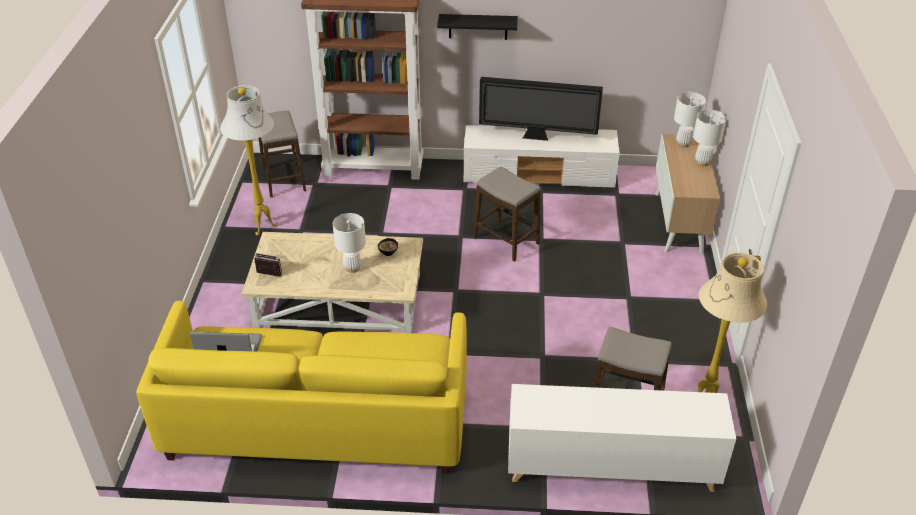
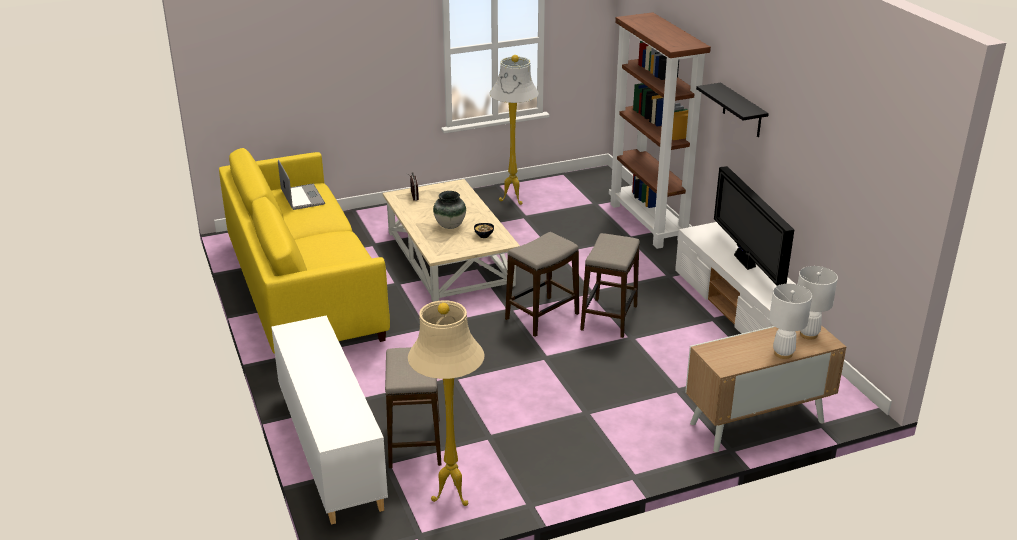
camera: 65 degrees right, 10 degrees down
(284, 180) = (585, 189): stool -> stool (542, 316)
(352, 268) = (449, 226): white table lamp -> vase

